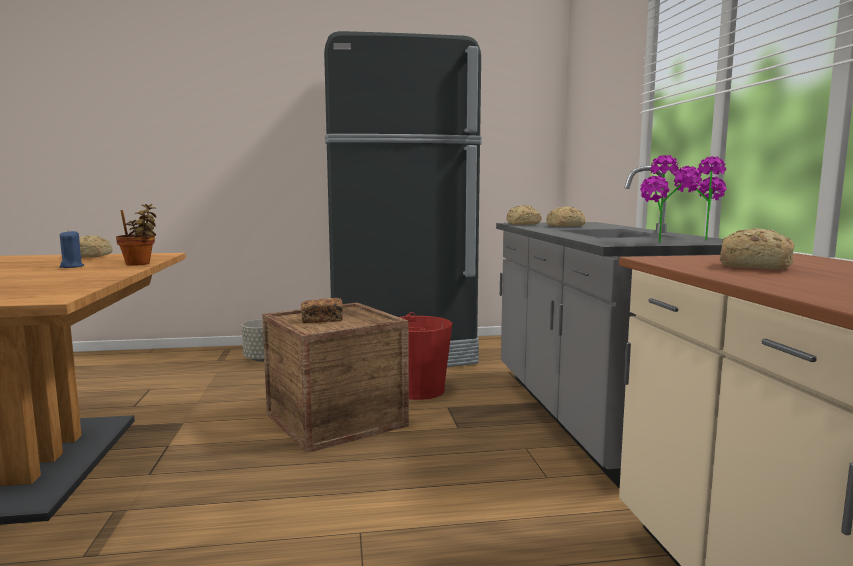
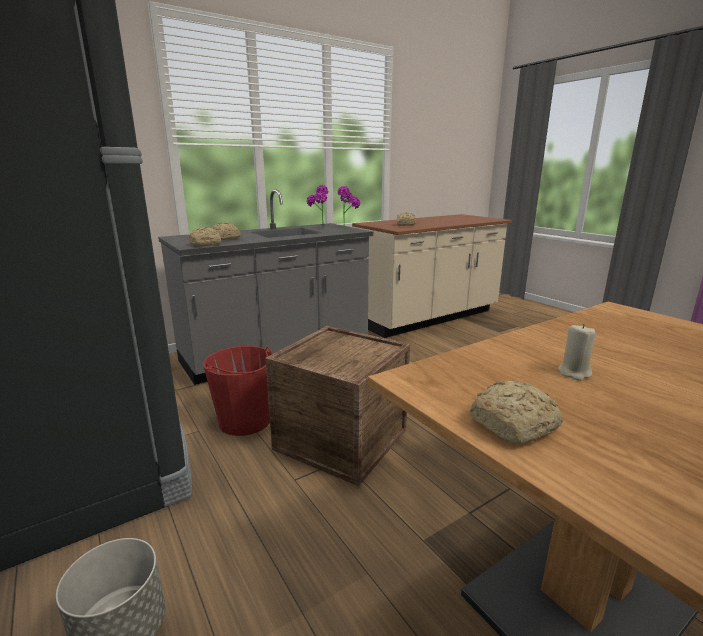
camera: 115 degrees left, 10 degrees up
(71, 267) = (574, 373): blue candle -> beige candle
(140, 264) = (493, 348): potted plant -> none
(322, 320) = (348, 356): bread -> none

